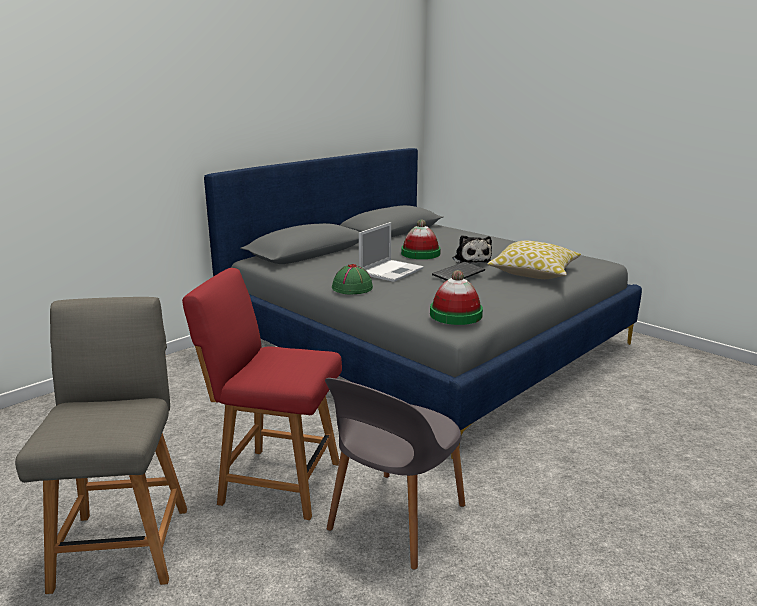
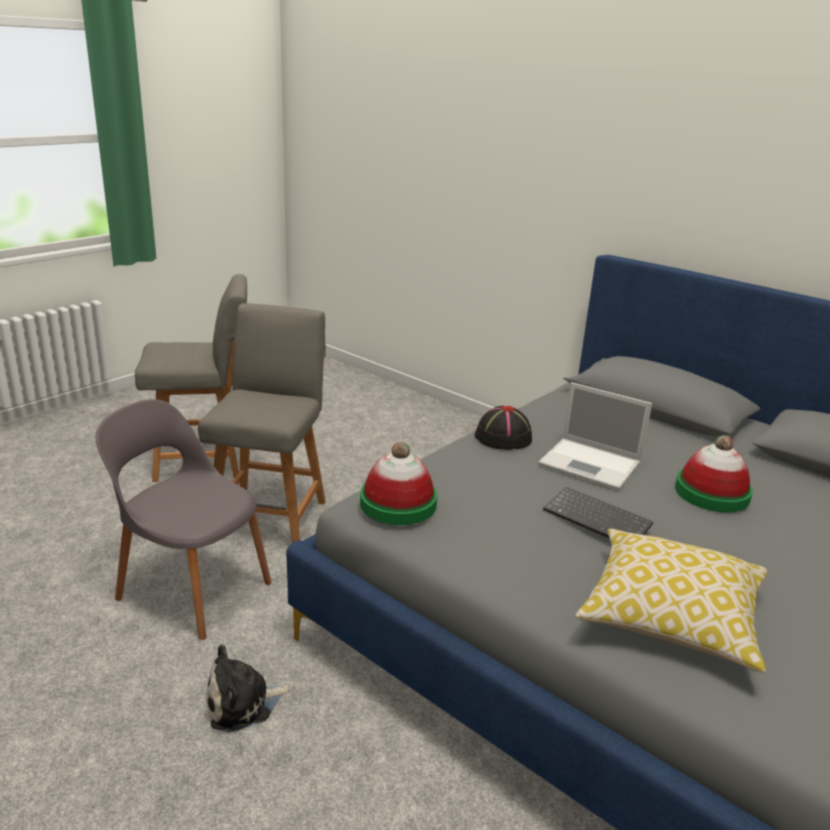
camera: 85 degrees right, 5 degrees up
(276, 481) = (270, 516): red chair -> grey chair
(352, 288) = (502, 438): green hat -> black hat
(471, 260) = (711, 545): plush toy -> plush toy (243, 703)

